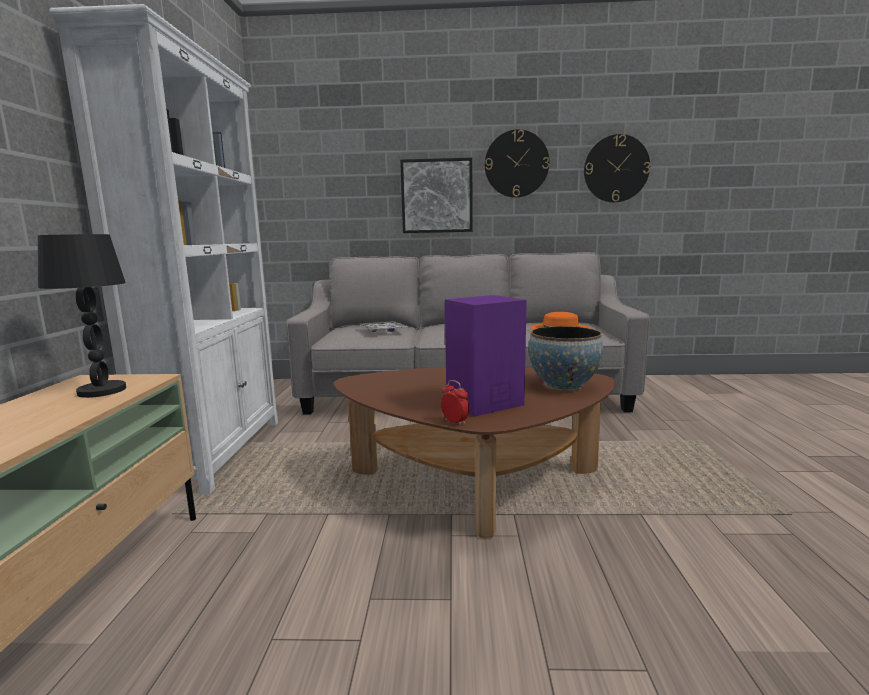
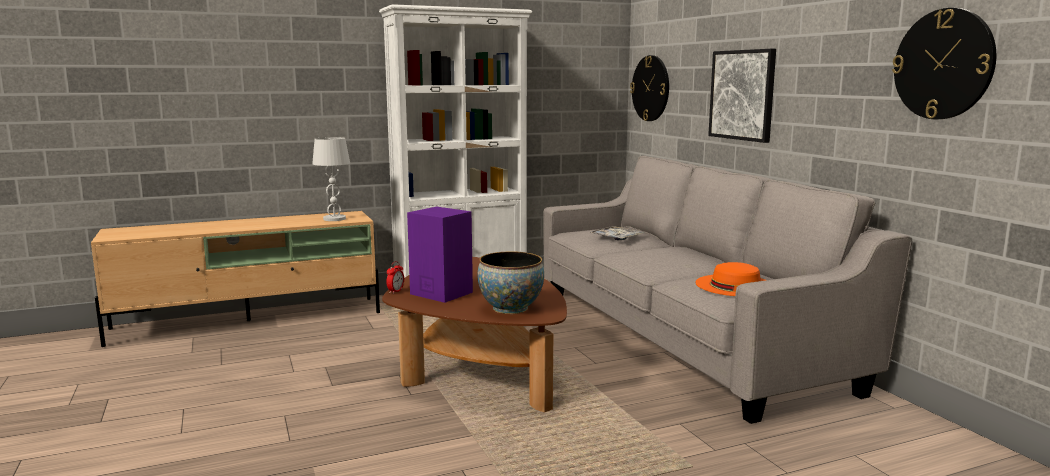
camera: 65 degrees right, 0 degrees up
(102, 391) = (334, 219): black table lamp -> white table lamp
(516, 164) = (819, 56): wall clock -> wall clock (651, 88)

